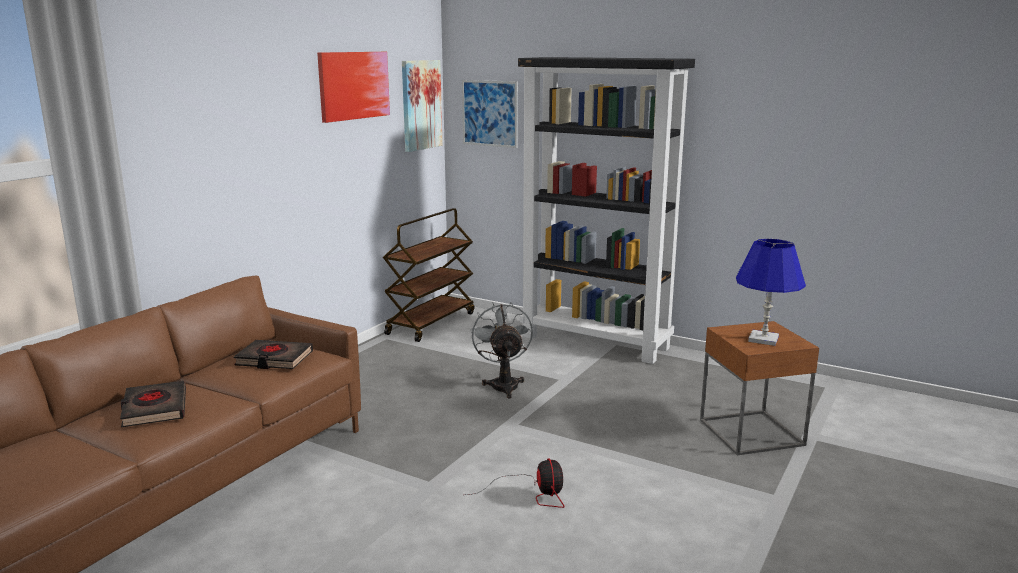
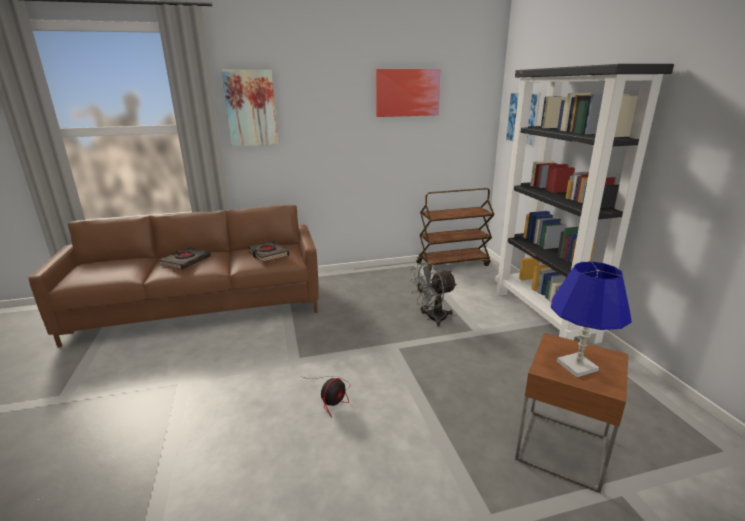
camera: 45 degrees right, 5 degrees up
(420, 105) = (474, 109): picture -> picture (251, 108)
(503, 384) = (432, 318): grey fan -> grey fan turned 150 degrees counterclockwise

